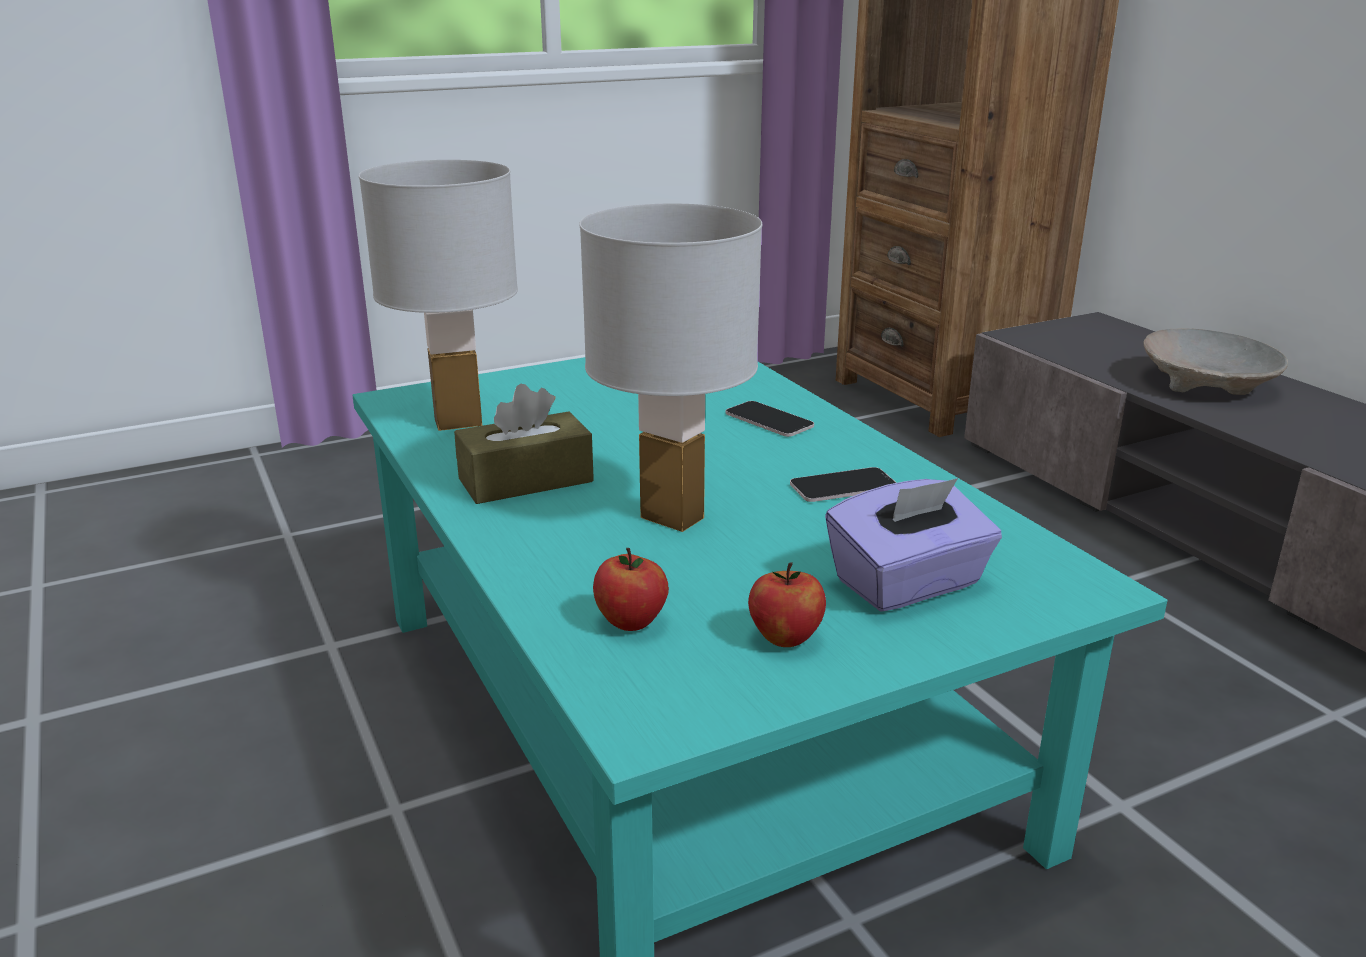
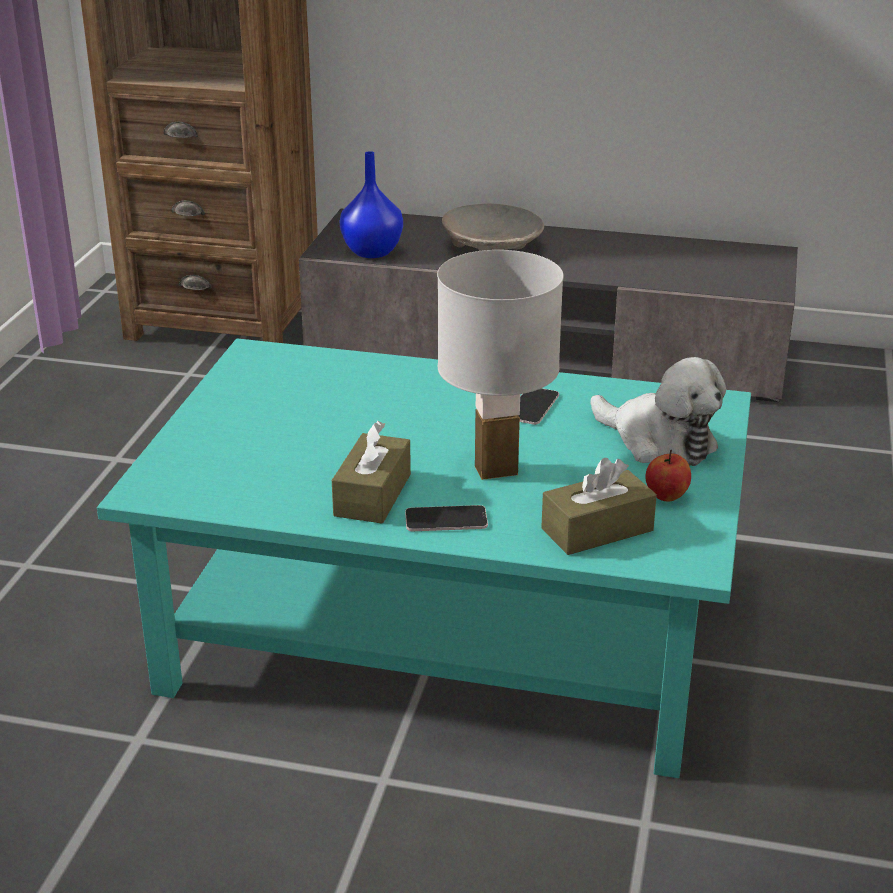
camera: 50 degrees left, 5 degrees up
(459, 422) = (233, 484): white table lamp -> none
(631, 622) = (597, 530): apple -> brown tissue box
(769, 420) = (411, 385): phone -> phone (446, 520)
(908, 584) = (659, 442): purple tissue box -> plush toy
(1057, 349) = (370, 252): none -> blue vase

